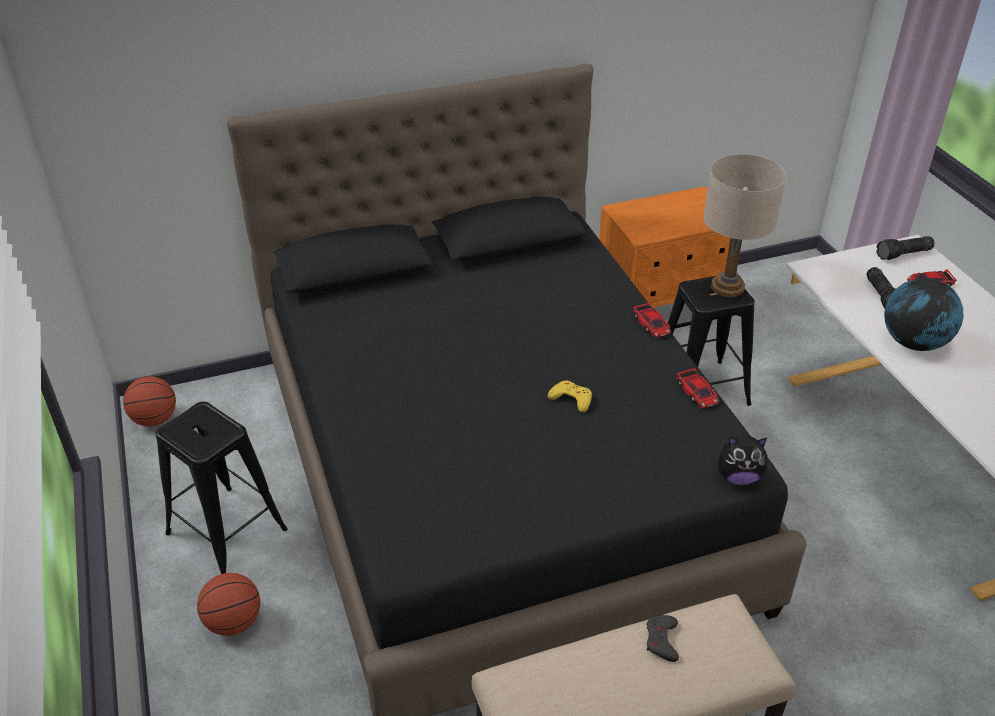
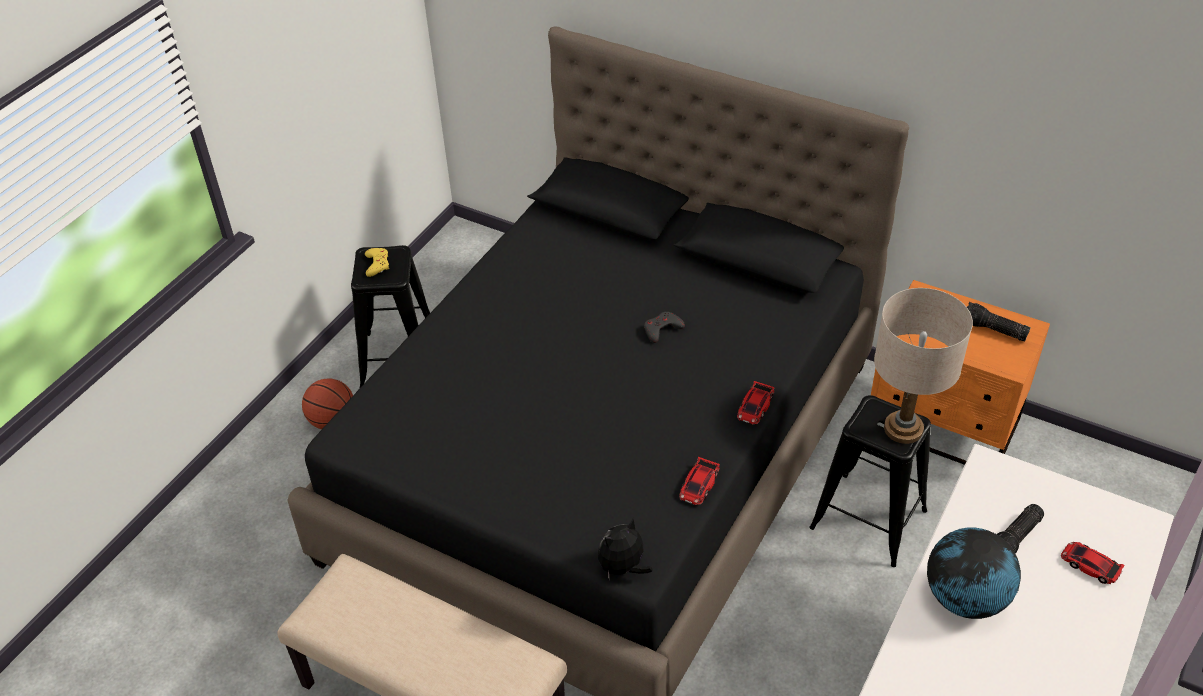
camera: 50 degrees right, 5 degrees up
(155, 419) = (454, 247): basketball -> none
(571, 399) = (602, 417): yellow game controller -> yellow game controller (377, 264)
(661, 640) = (460, 637): grey game controller -> grey game controller (662, 329)
(738, 477) = (623, 568): plush toy -> plush toy turned 90 degrees clockwise
(904, 254) = (1115, 521): flashlight -> flashlight (993, 330)

